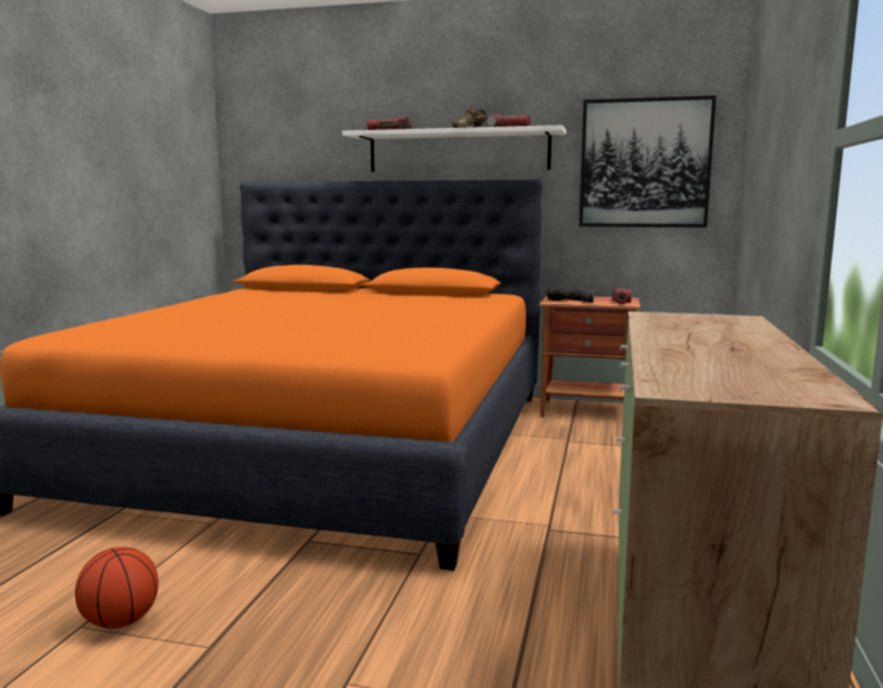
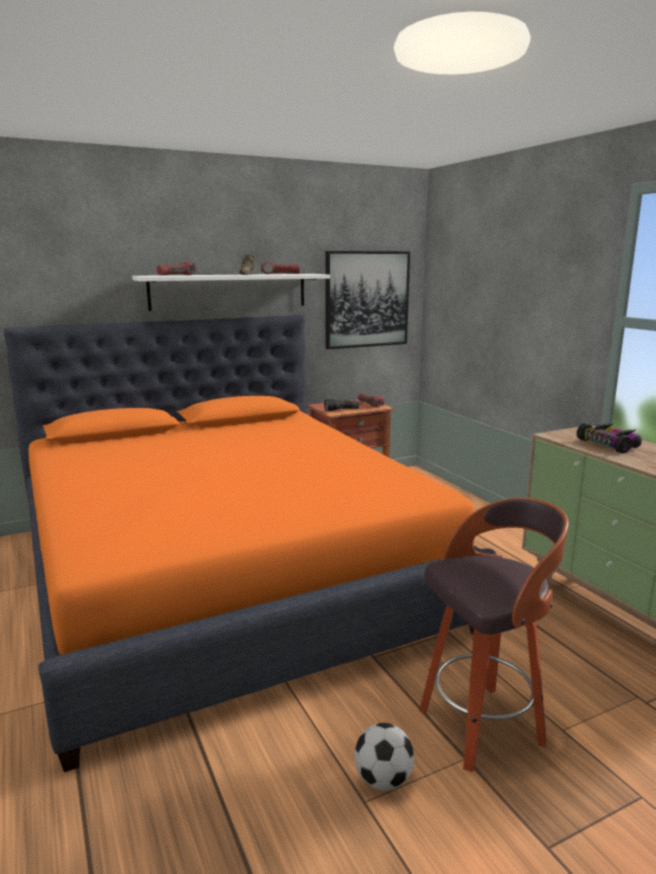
camera: 40 degrees left, 5 degrees up
(121, 622) = (383, 780): basketball -> football
(280, 635) = (483, 725): none -> stool
(697, 329) = (609, 445): none -> toy car

